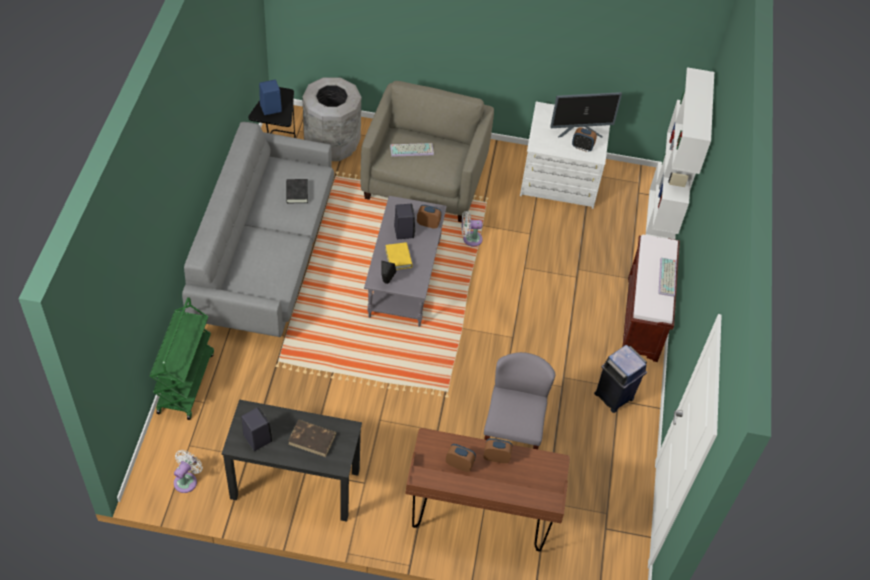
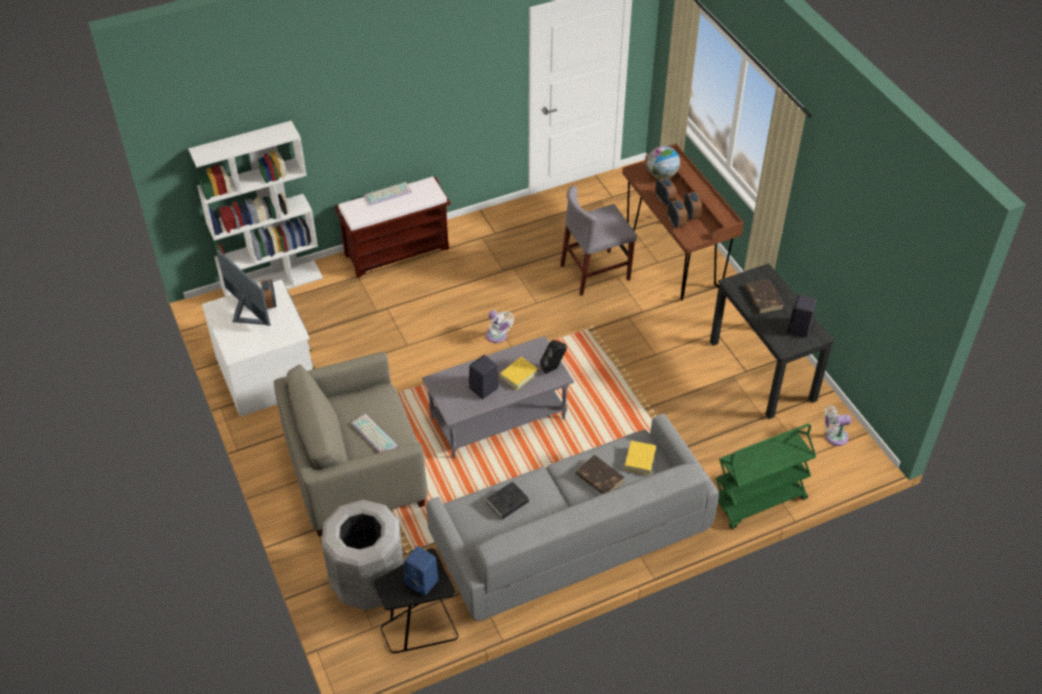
camera: 120 degrees left, 5 degrees down
(260, 283) = (640, 460): none -> yellow book
(268, 251) = (599, 477): none -> brown book
(428, 224) = (457, 377): alarm clock -> alarm clock (676, 222)
(470, 239) = (405, 398): white fan -> white fan (497, 336)
(533, 480) = (662, 175): none -> globe
(614, 397) = (494, 236): blue trash can -> none

